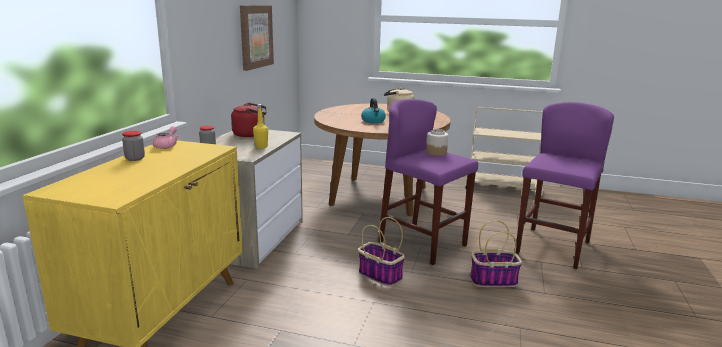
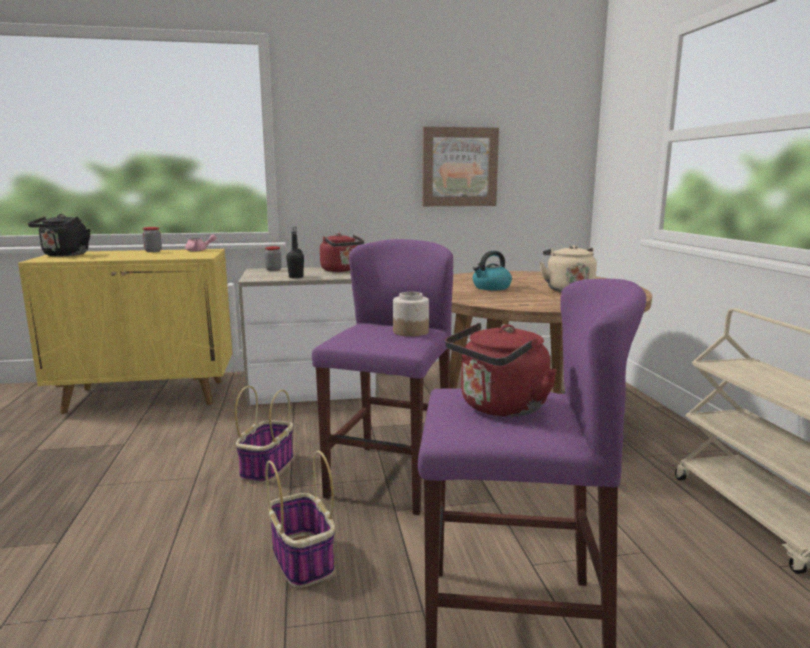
camera: 65 degrees right, 5 degrees down
(87, 190) = (64, 255): none -> black kettle
(261, 147) = (296, 277): yellow bottle -> black bottle
(563, 161) = (499, 408): none -> red kettle

